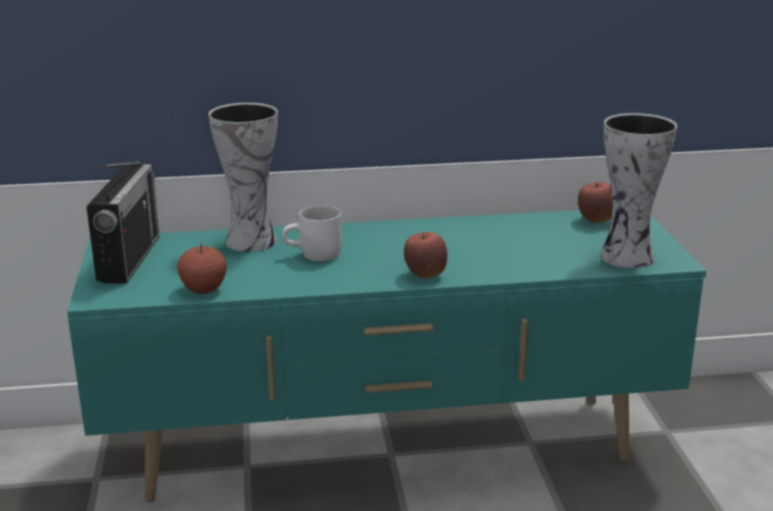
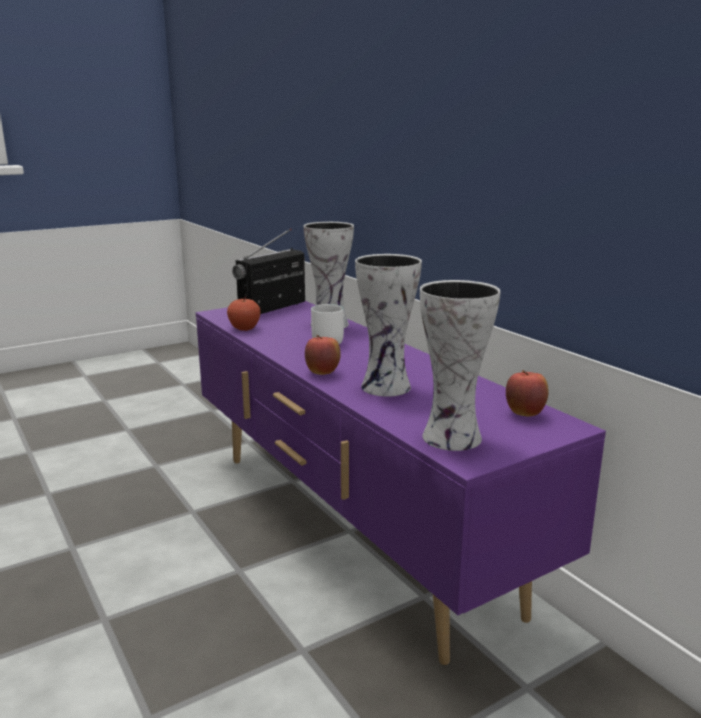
camera: 65 degrees right, 5 degrees down
(129, 259) = (273, 308): radio -> radio turned 150 degrees clockwise
(388, 451) = (352, 528): turquoise tv stand -> purple tv stand
(492, 255) = (388, 387): none -> vase

